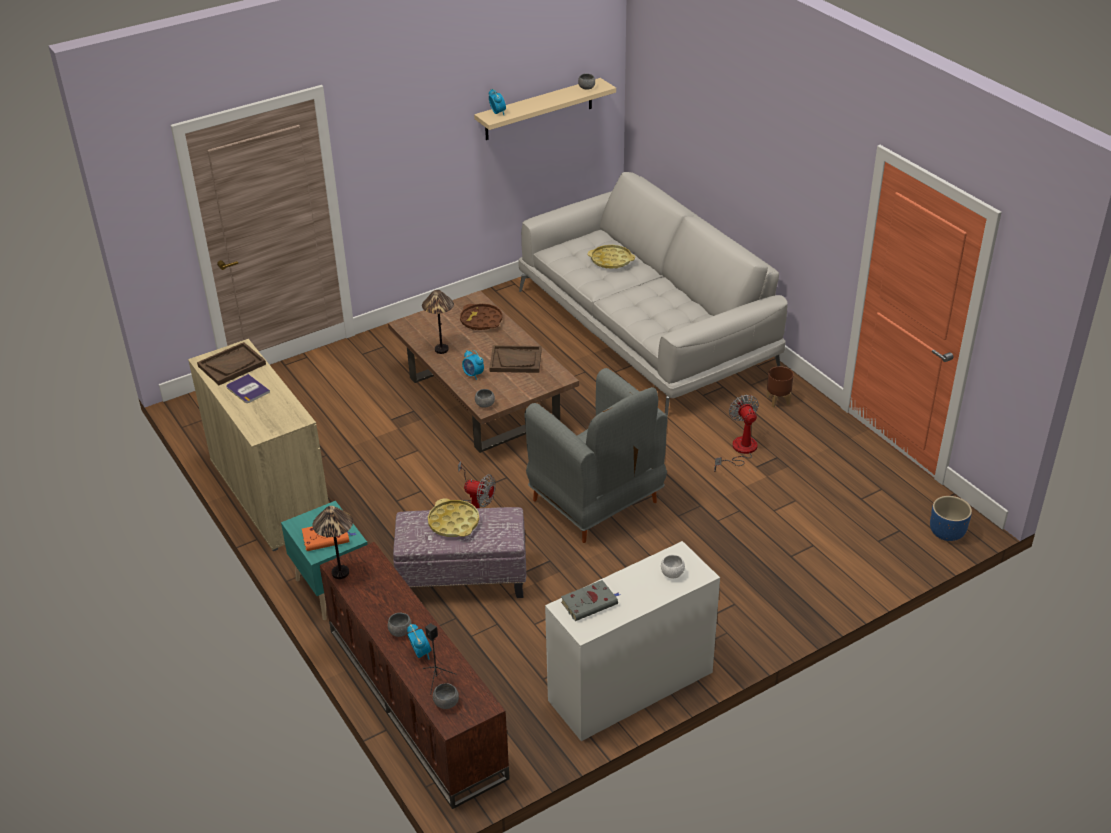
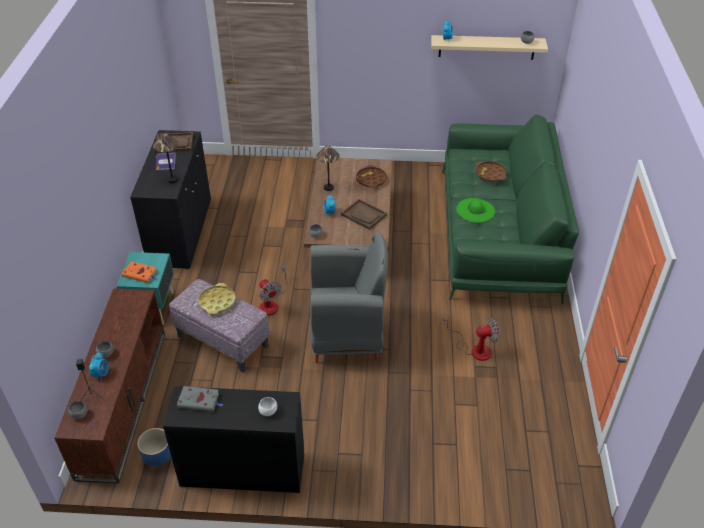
camera: 35 degrees right, 5 degrees up
(270, 493) = (181, 233): beige cabinet -> black cabinet
(341, 573) = (117, 299): table lamp -> table lamp (172, 179)
(596, 503) = (347, 335): grey armchair -> grey armchair turned 90 degrees counterclockwise
(611, 260) = (490, 174): yellow tray -> brown tray
(631, 687) = (242, 470): white desk -> black desk
(635, 303) = (475, 210): none -> green hat
(646, 329) = (497, 233): white sofa -> green sofa
(739, 451) = (474, 349): fan -> fan turned 60 degrees clockwise
(777, 400) = (538, 326): brown planter -> none
(946, 532) = (564, 493): blue planter -> blue planter (158, 456)

